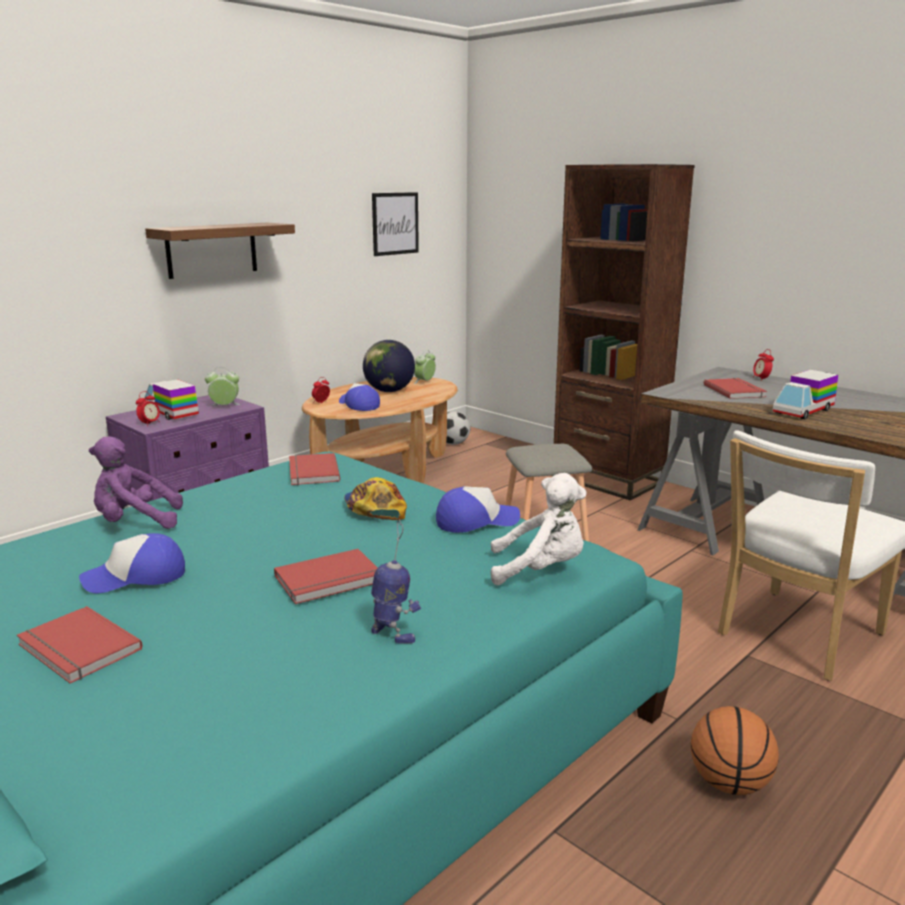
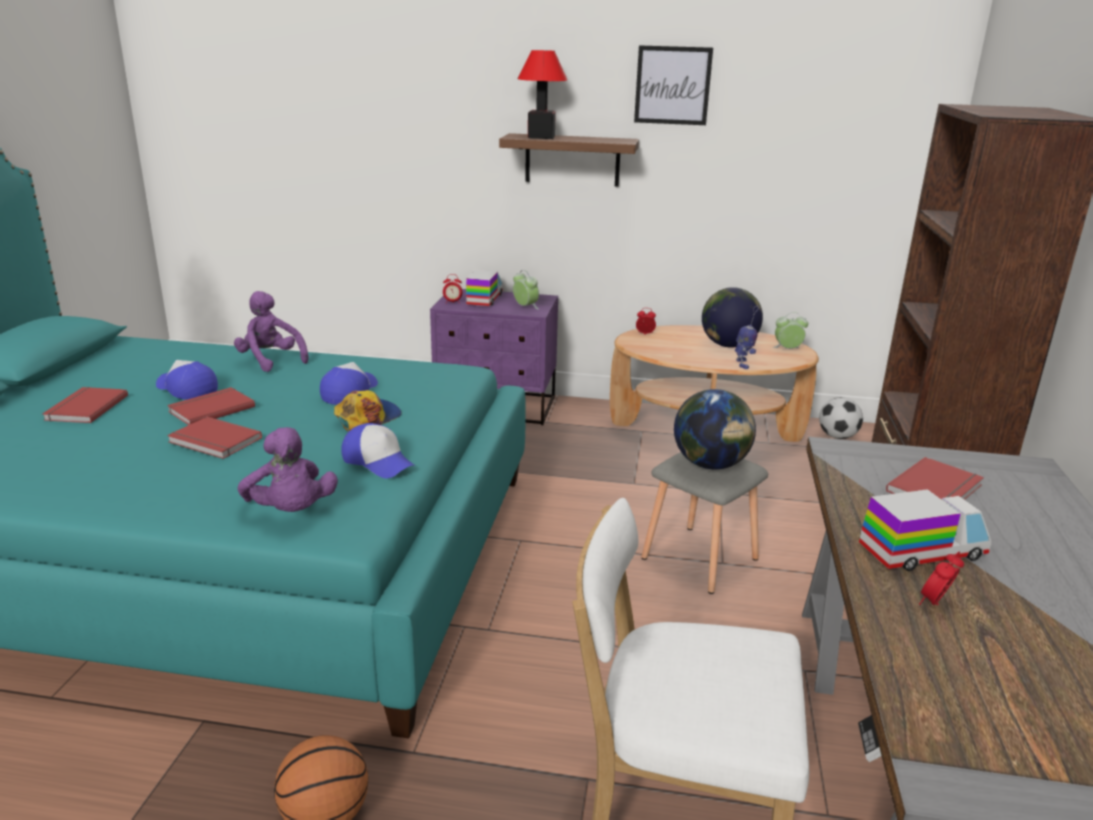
camera: 55 degrees right, 5 degrees up
(196, 227) = (541, 137): none -> table lamp
(311, 472) = (421, 376): red book -> red book (210, 409)
(358, 405) = (665, 347): cap -> cap (349, 392)
(393, 634) = (144, 487): toy robot -> toy robot (743, 364)
(395, 223) = (820, 156): picture -> picture (672, 85)
(540, 570) = (291, 512): white plush toy -> purple plush toy
(552, 452) = (711, 464): none -> globe
(761, 379) = (1046, 498): alarm clock -> alarm clock (935, 603)
(803, 411) = (922, 552): toy truck -> toy truck turned 150 degrees clockwise

